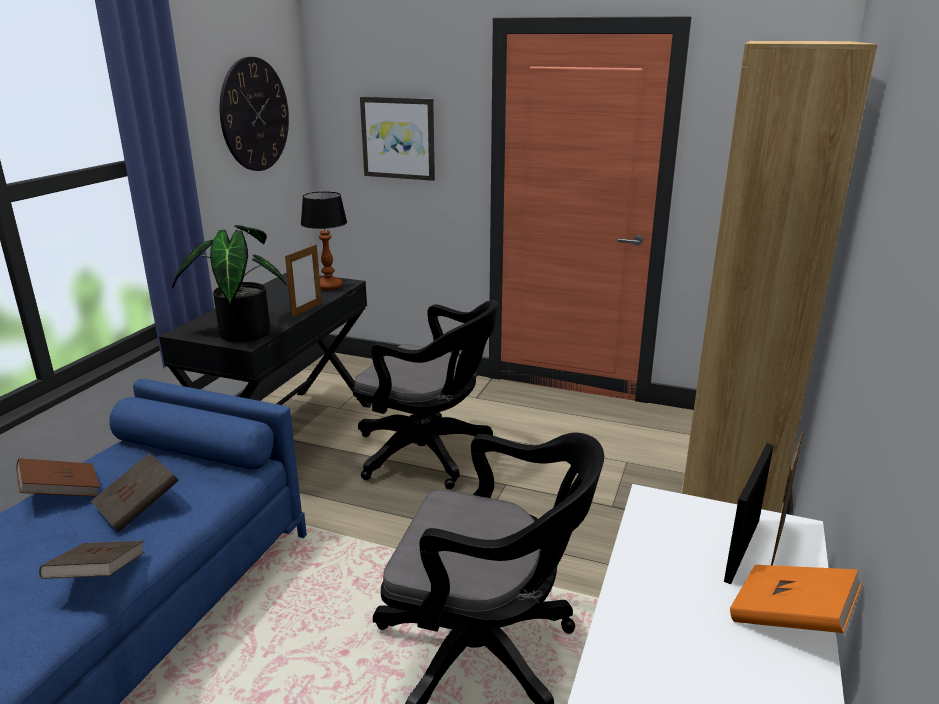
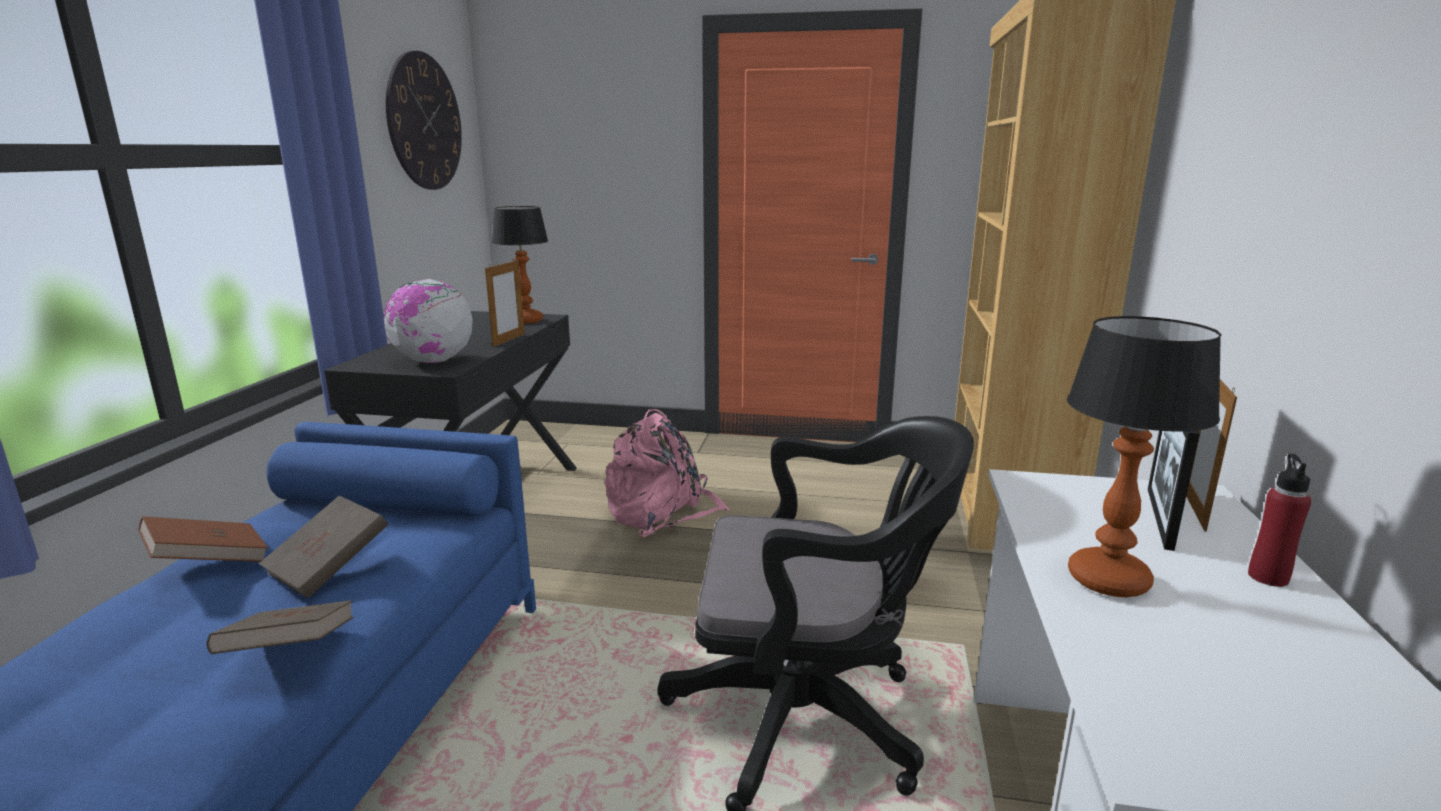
camera: 10 degrees left, 5 degrees down
(241, 332) = (433, 361): potted plant -> globe
(398, 138) = (592, 158): picture -> none
(429, 455) = (662, 512): black office chair -> pink backpack
(658, 606) = (1109, 581): none -> table lamp
(790, 619) = (1268, 577): orange book -> red bottle

